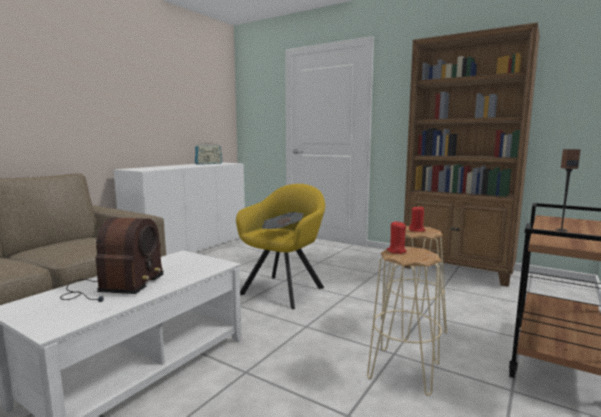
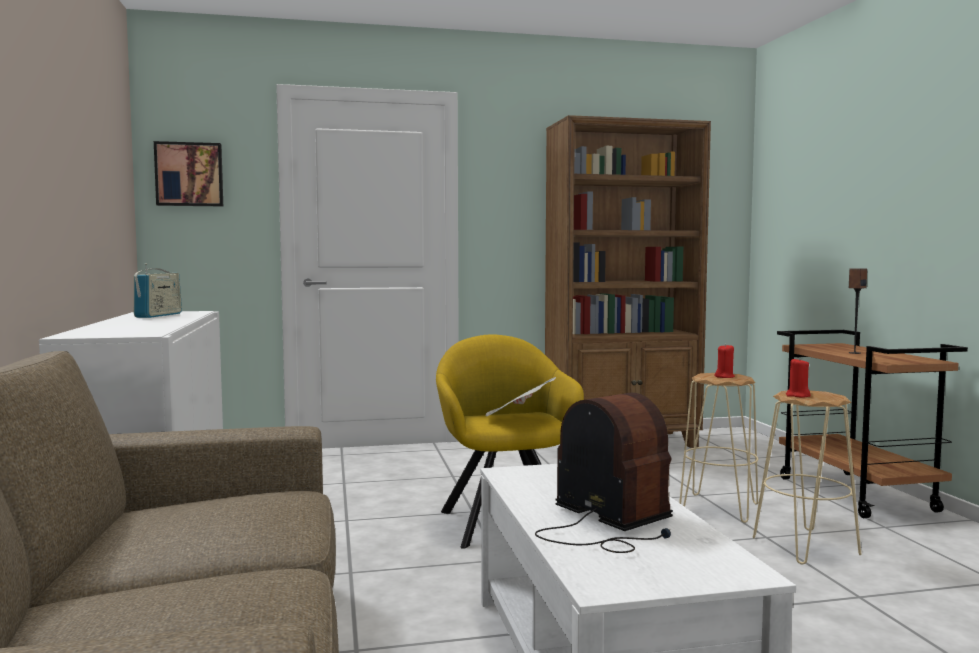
camera: 45 degrees left, 5 degrees down
(253, 99) = (189, 174): none -> picture

